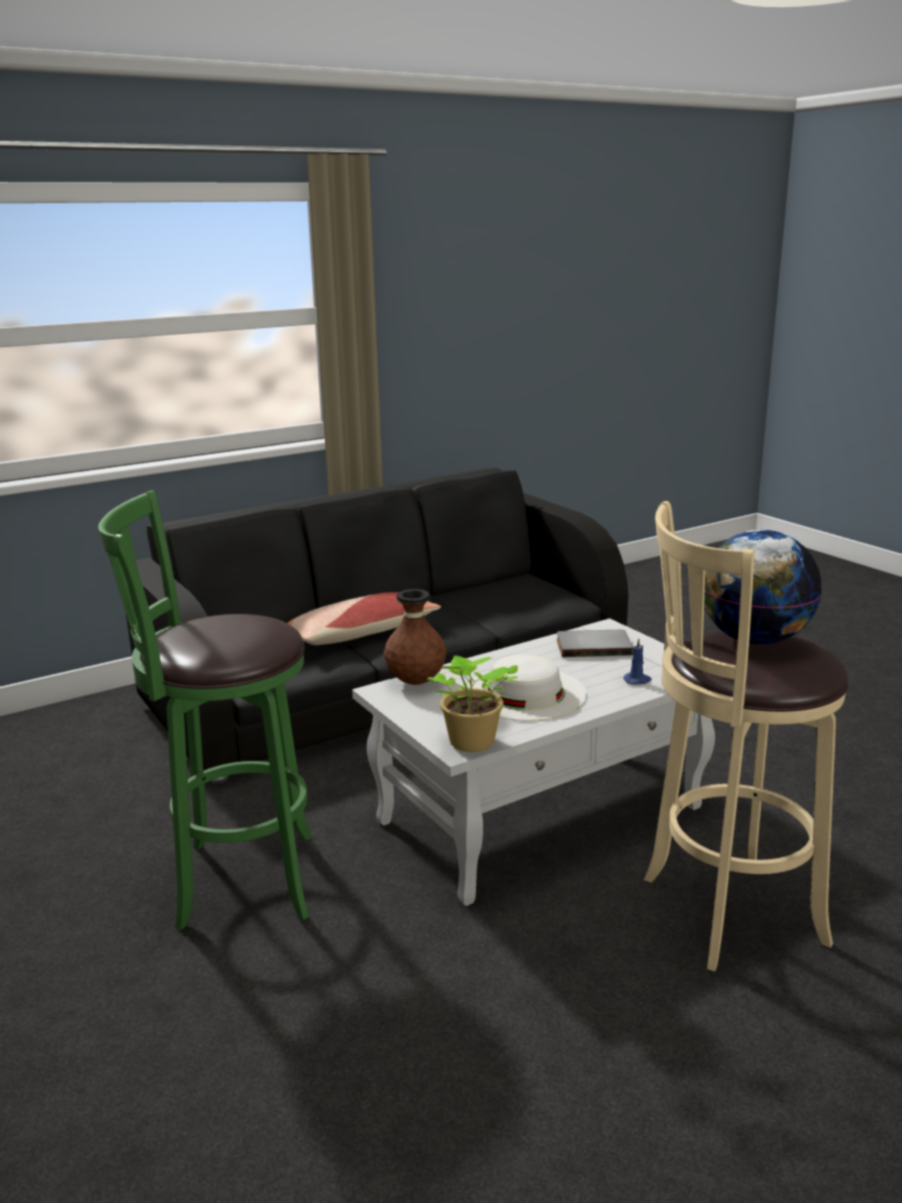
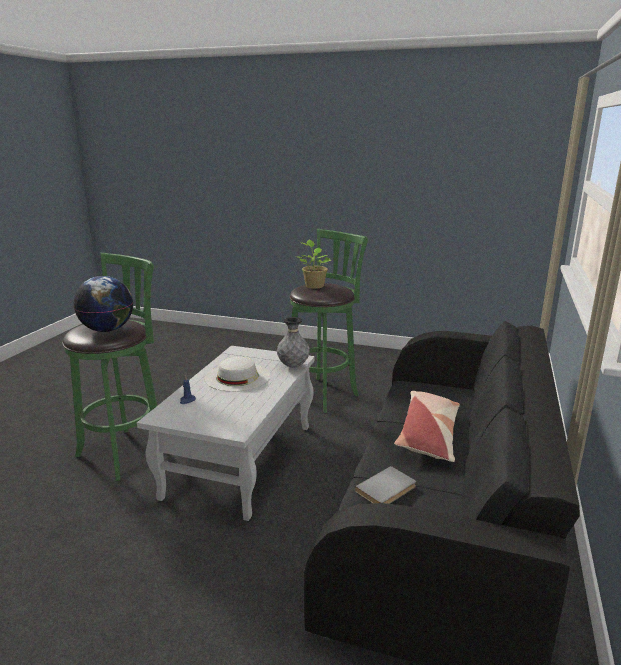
camera: 140 degrees right, 0 degrees up
(416, 682) = (293, 366): brown vase -> grey vase
(470, 743) = (233, 353): potted plant -> potted plant (314, 285)
(593, 646) = (232, 414): grey book -> grey book (387, 490)
(723, 912) = (126, 451): beige stool -> green stool

